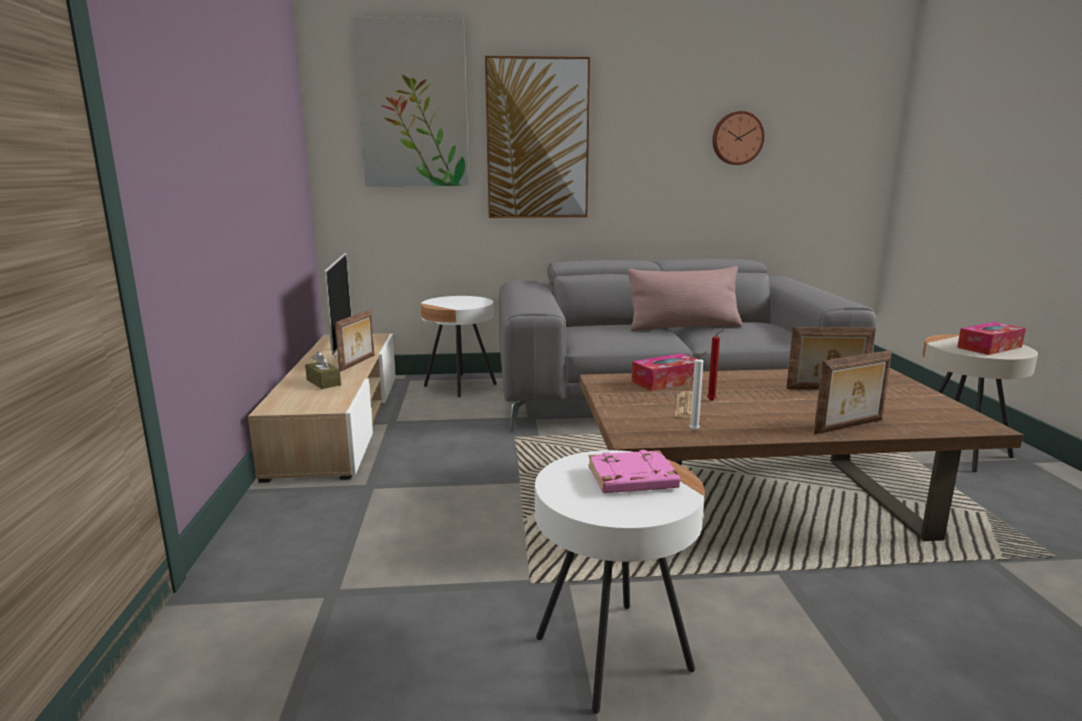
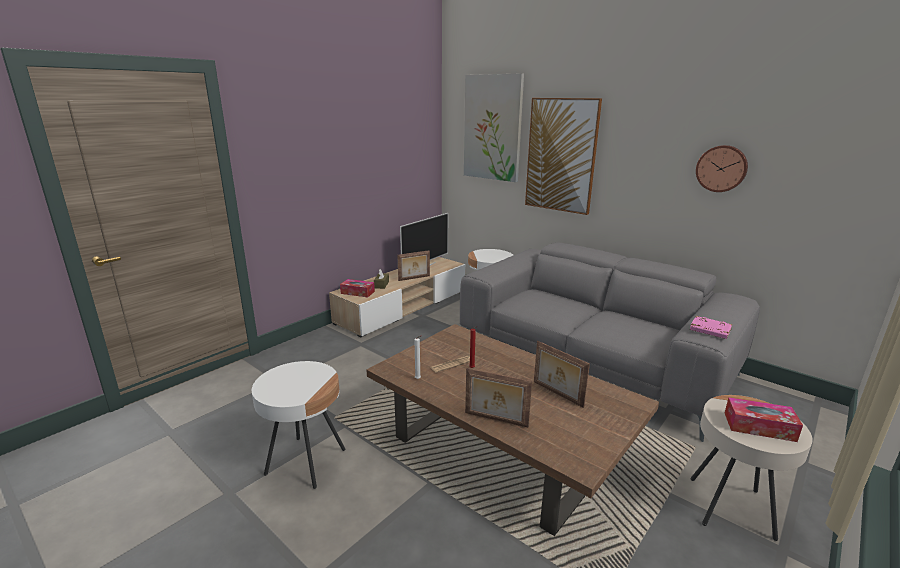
camera: 45 degrees right, 5 degrees up
(631, 480) = (303, 383): pink book -> pink book (709, 330)
(666, 381) = (482, 346): tissue box -> tissue box (357, 292)
(684, 327) = (593, 314): pink pillow -> none

